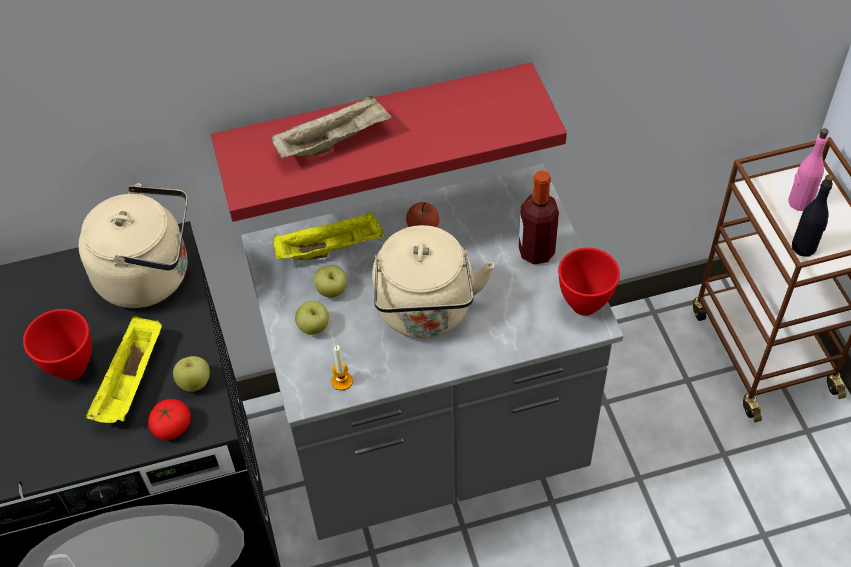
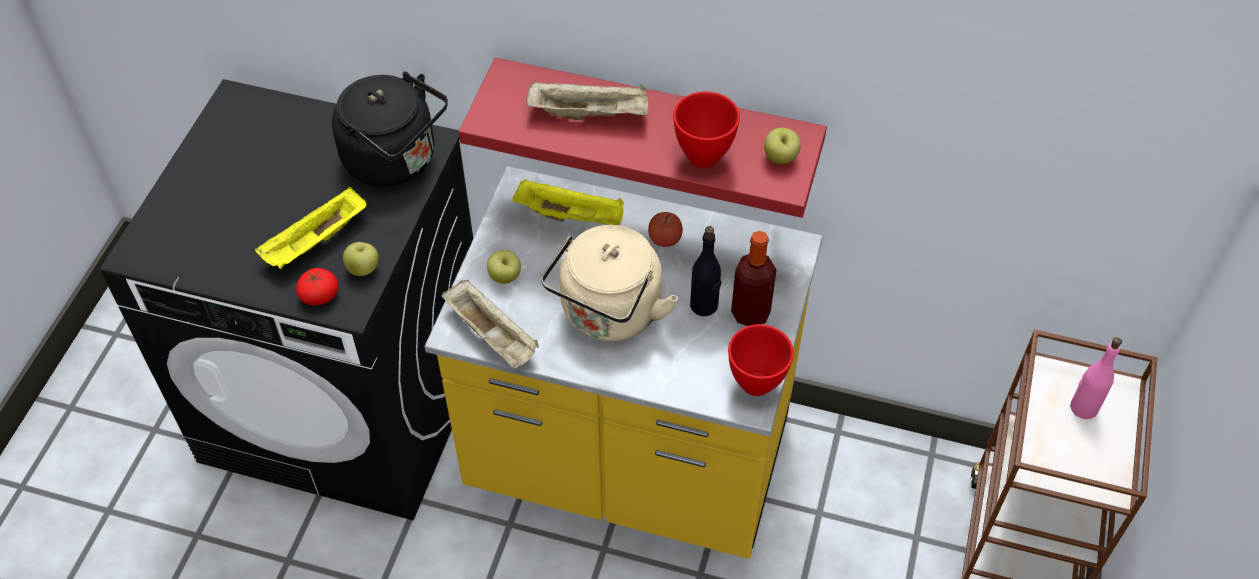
camera: 30 degrees right, 0 degrees up
(72, 369) = (280, 207): red bowl -> red bowl (703, 158)
(150, 275) = (396, 161): beige kettle -> black kettle
(332, 291) = (544, 254): apple -> apple (780, 158)
(342, 381) = (493, 335): candle -> beige tray
(433, 445) = (629, 461): grey counter -> yellow counter
(804, 247) = (1051, 453): black bottle -> black bottle (704, 305)

